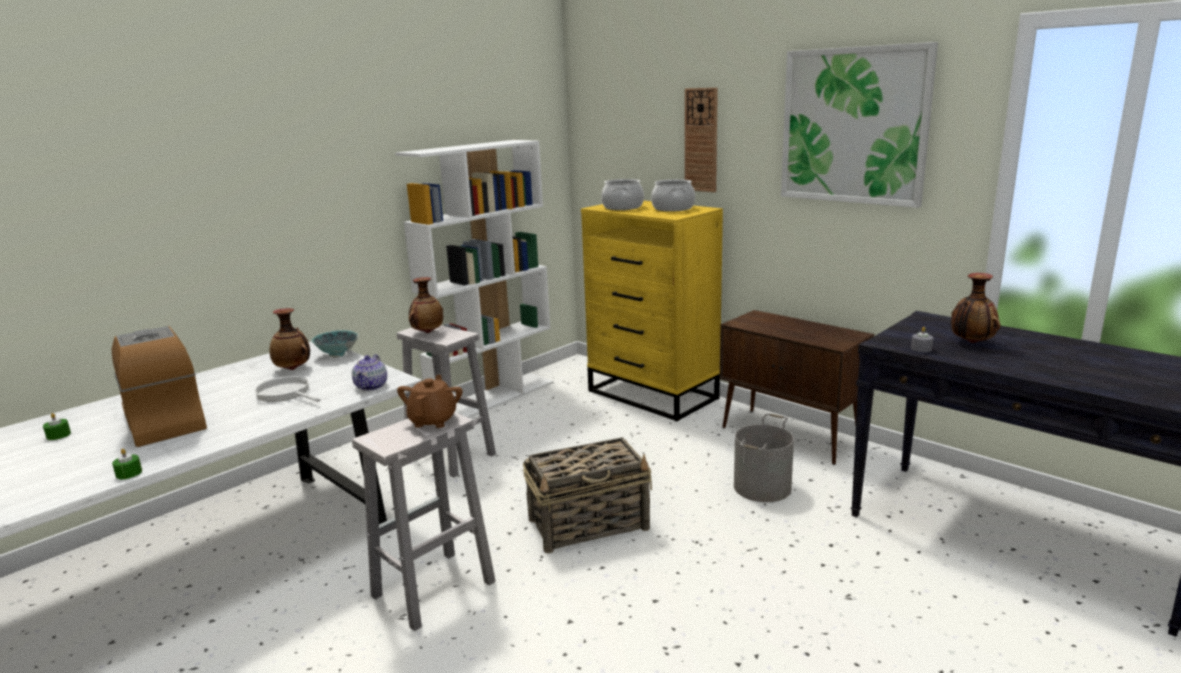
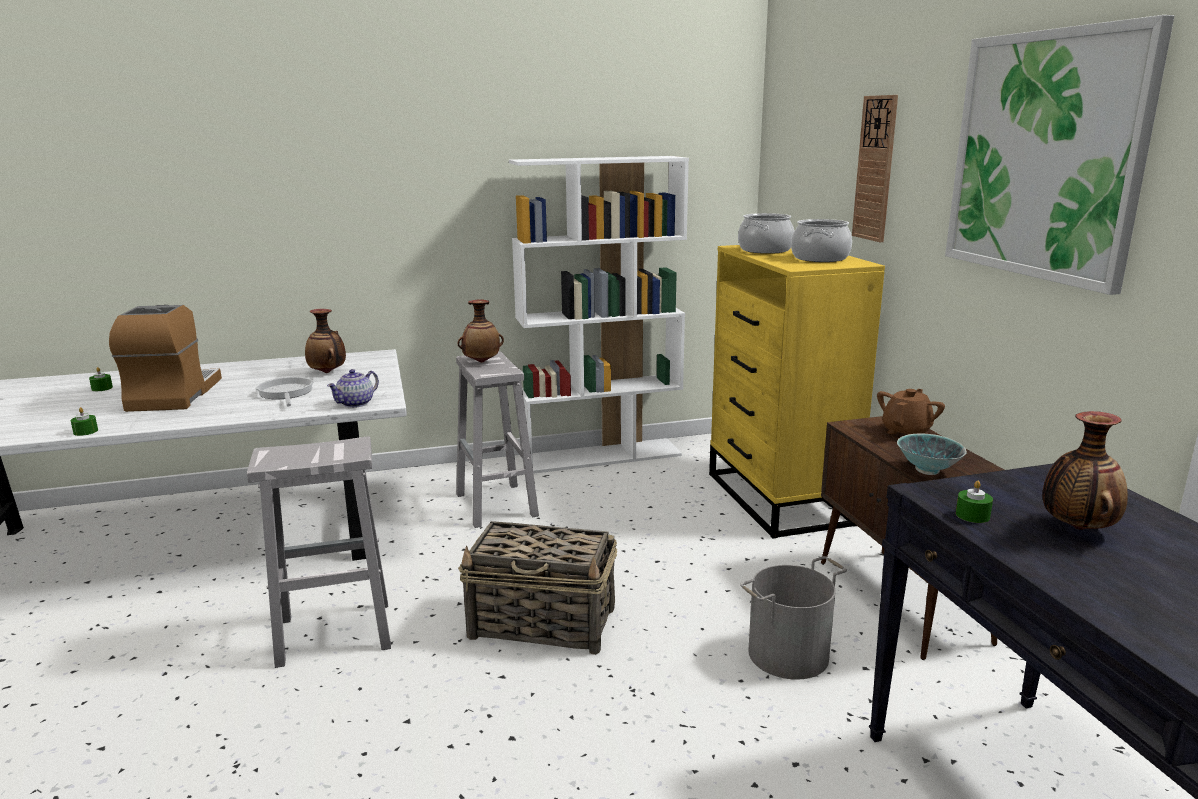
camera: 30 degrees right, 0 degrees up
(337, 355) = (379, 367): bowl -> bowl (927, 470)
(433, 420) = (338, 450): brown teapot -> brown teapot (906, 431)
(921, 349) = (972, 515): grey candle -> green candle

